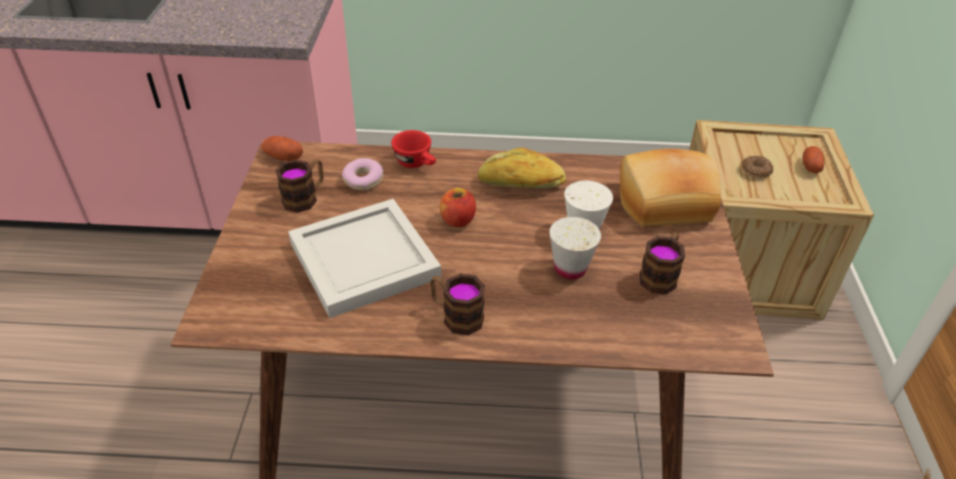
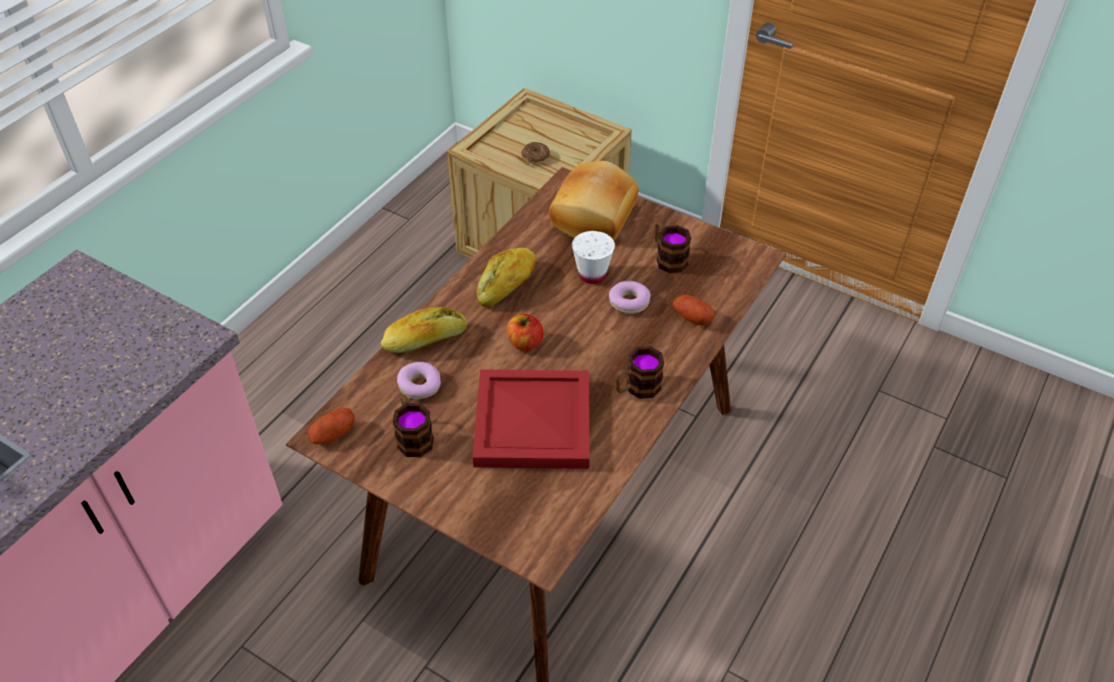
camera: 60 degrees left, 5 degrees up
(365, 258) = (531, 421): white tray -> red tray
(417, 163) = (425, 340): red cup -> bread
(570, 269) = (629, 302): white cup -> donut
(810, 166) = (554, 126): potato -> potato (692, 317)

